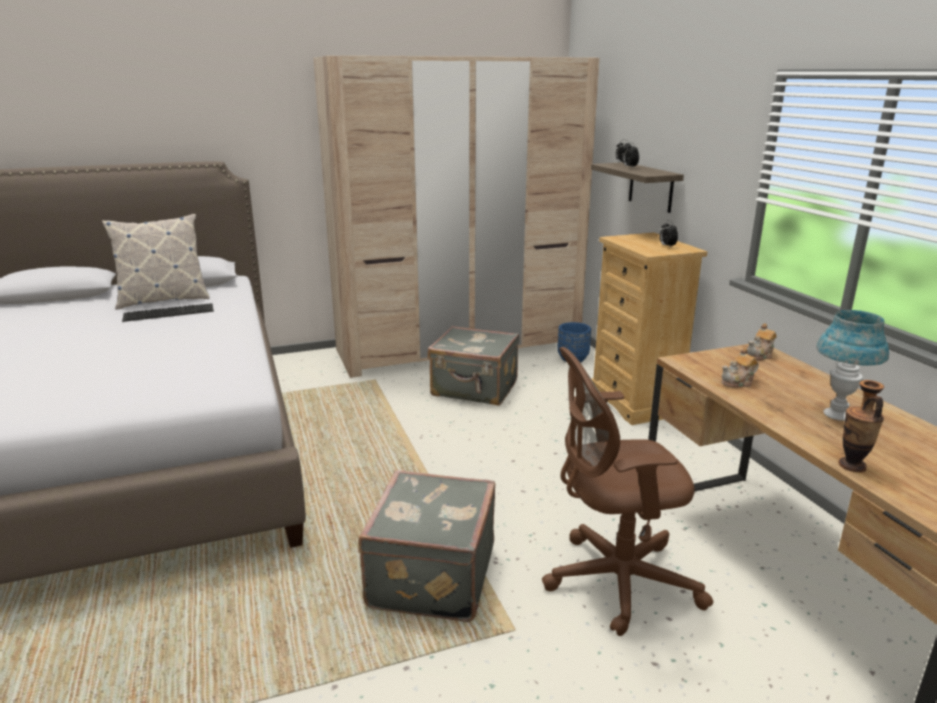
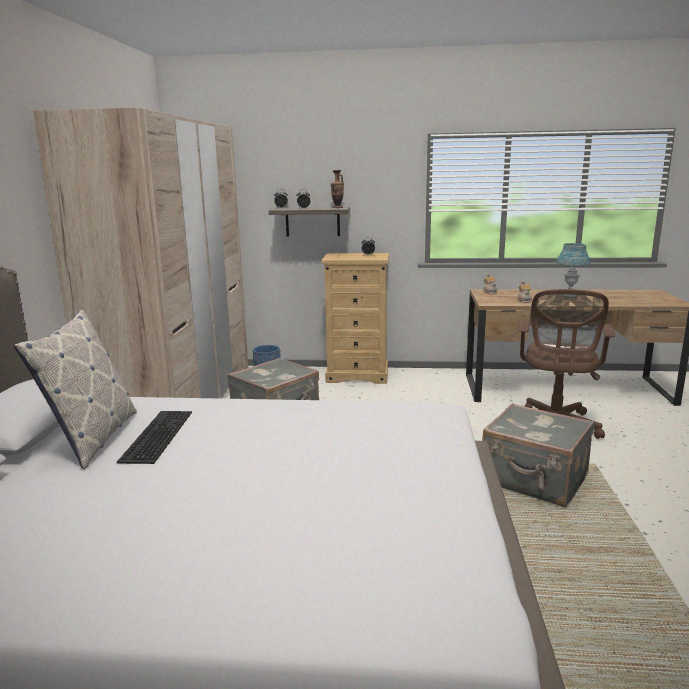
camera: 65 degrees left, 5 degrees down
(852, 466) = (621, 303): vase -> vase (337, 207)

